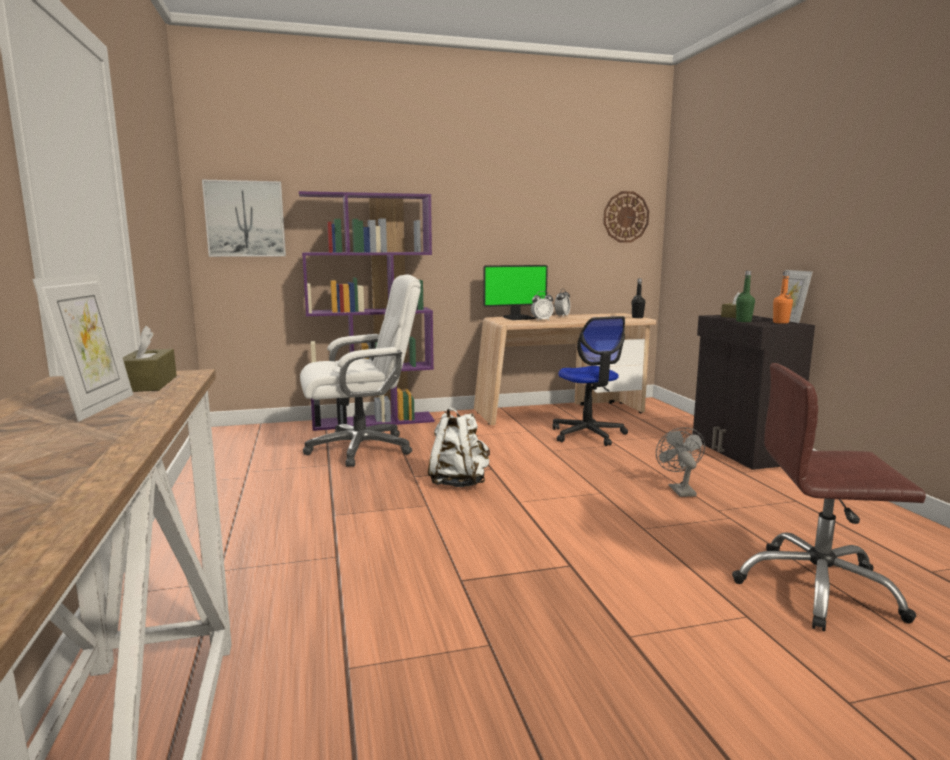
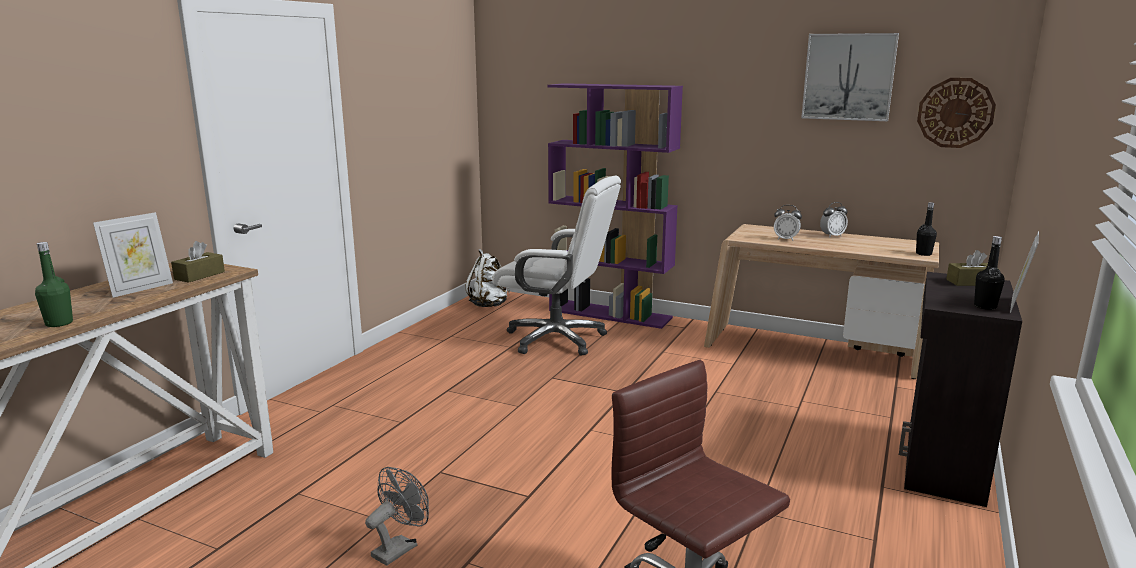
camera: 40 degrees right, 5 degrees up
(245, 219) = (520, 106): picture -> picture (848, 77)
(458, 482) = (575, 395): white backpack -> white backpack (489, 305)
(518, 318) = (772, 231): monitor -> none
(588, 435) = (789, 386): office chair -> none
(679, 489) = (763, 476): grey fan -> grey fan (399, 548)
(743, 321) = (940, 294): green bottle -> green bottle (59, 323)
(780, 322) = (985, 306): orange bottle -> black bottle

